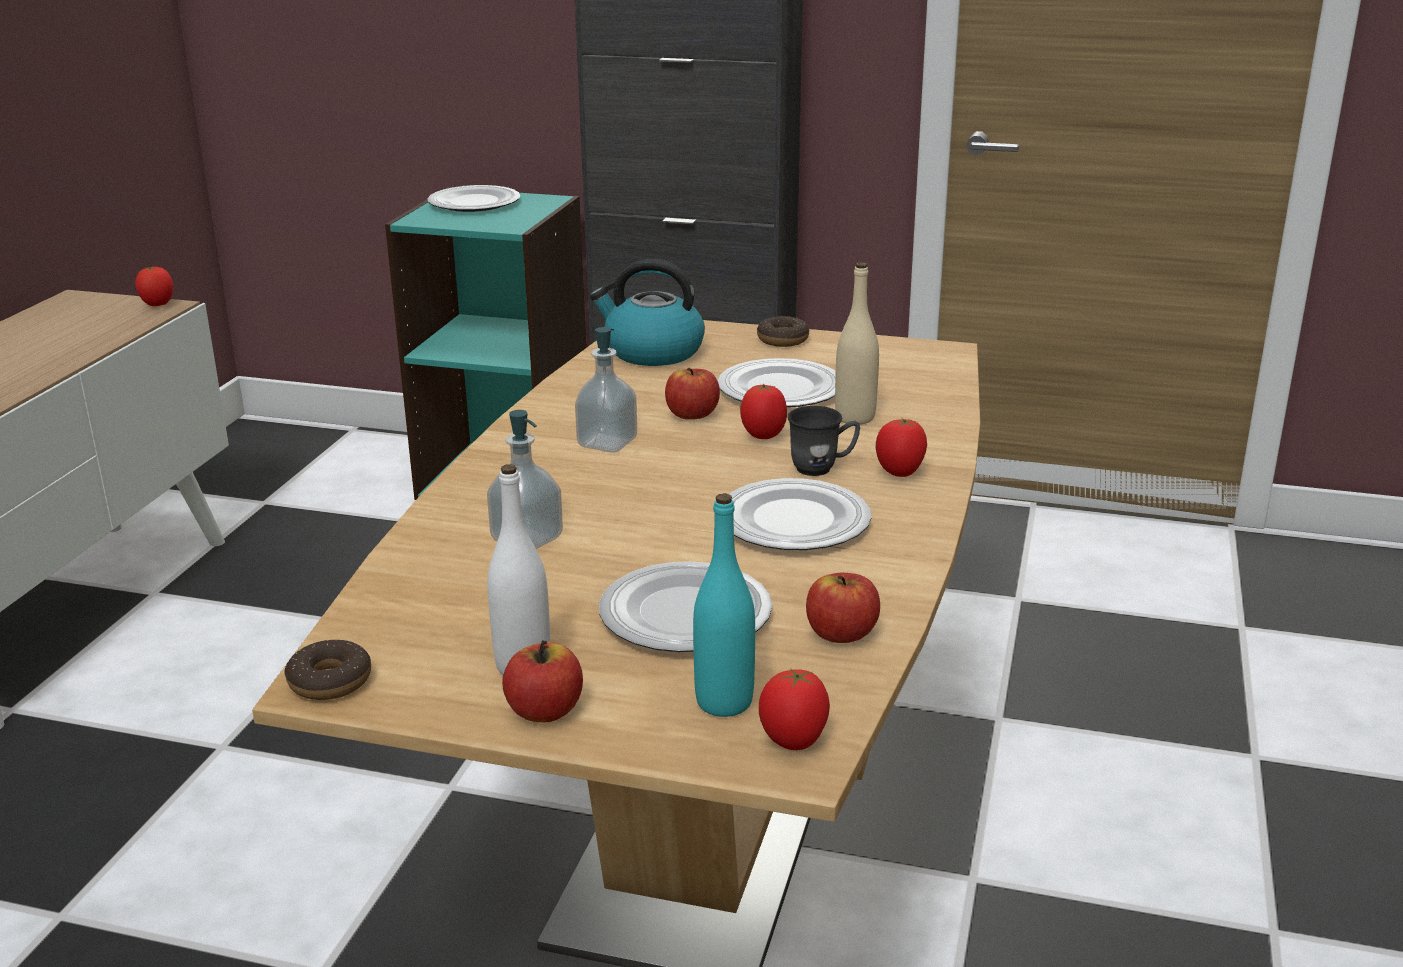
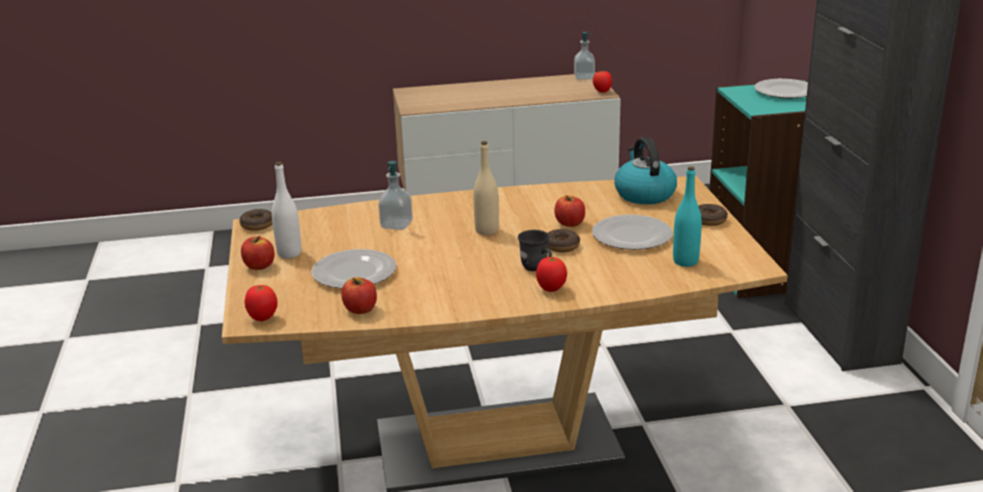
camera: 65 degrees right, 0 degrees up
(607, 443) = (513, 214): soap dispenser -> soap dispenser (584, 77)
(724, 702) = (286, 297): turquoise bottle -> turquoise bottle (685, 261)
(763, 436) = (561, 246): tomato -> donut
(794, 520) = (468, 275): plate -> none
(855, 417) = (614, 263): beige bottle -> beige bottle (487, 231)

